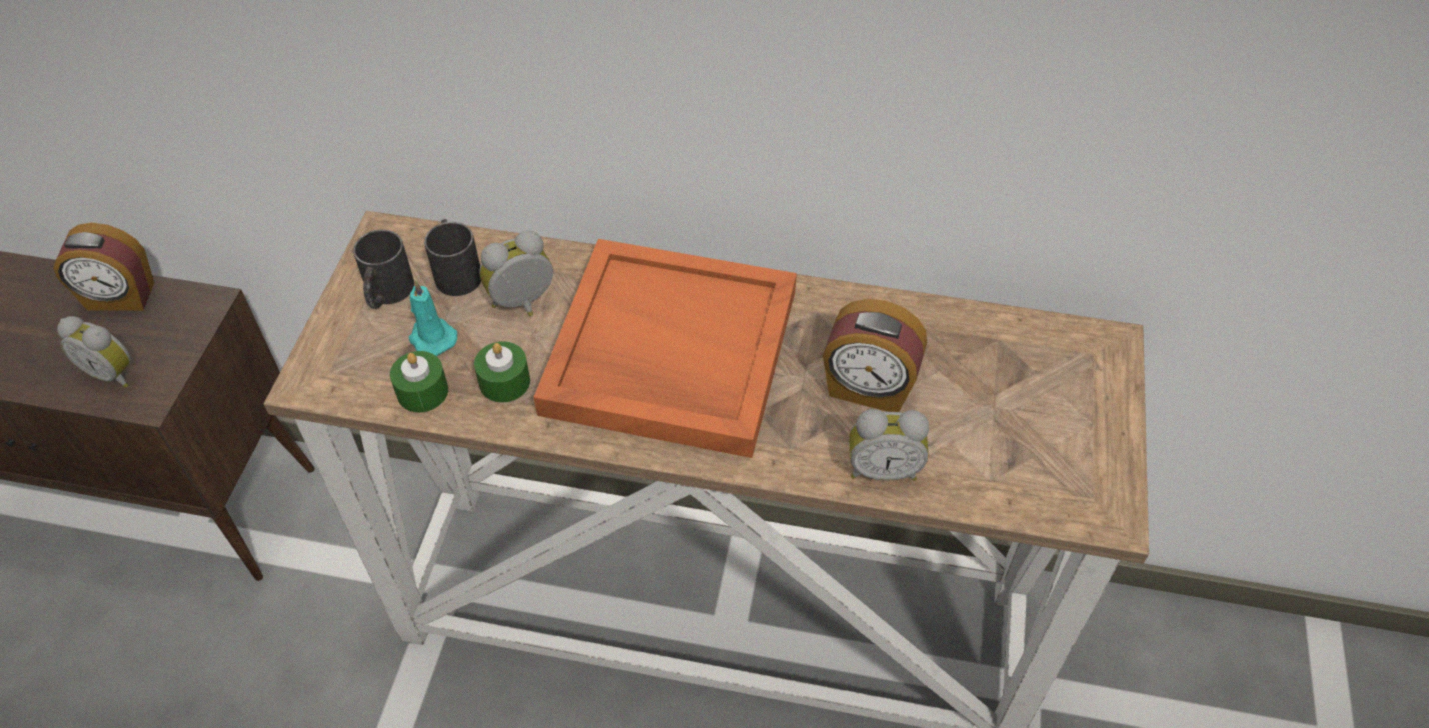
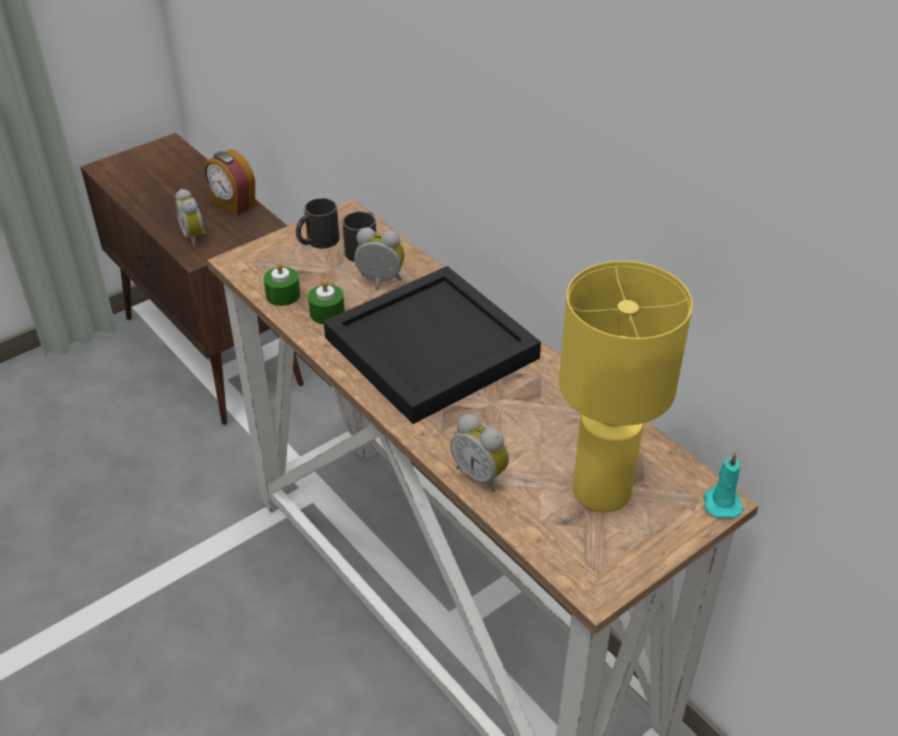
camera: 40 degrees right, 10 degrees down
(431, 337) = (315, 273): turquoise candle -> turquoise candle (721, 503)
(668, 352) = (429, 347): orange tray -> black tray
(868, 389) = (523, 431): alarm clock -> none
(1005, 406) = (600, 490): none -> yellow table lamp

